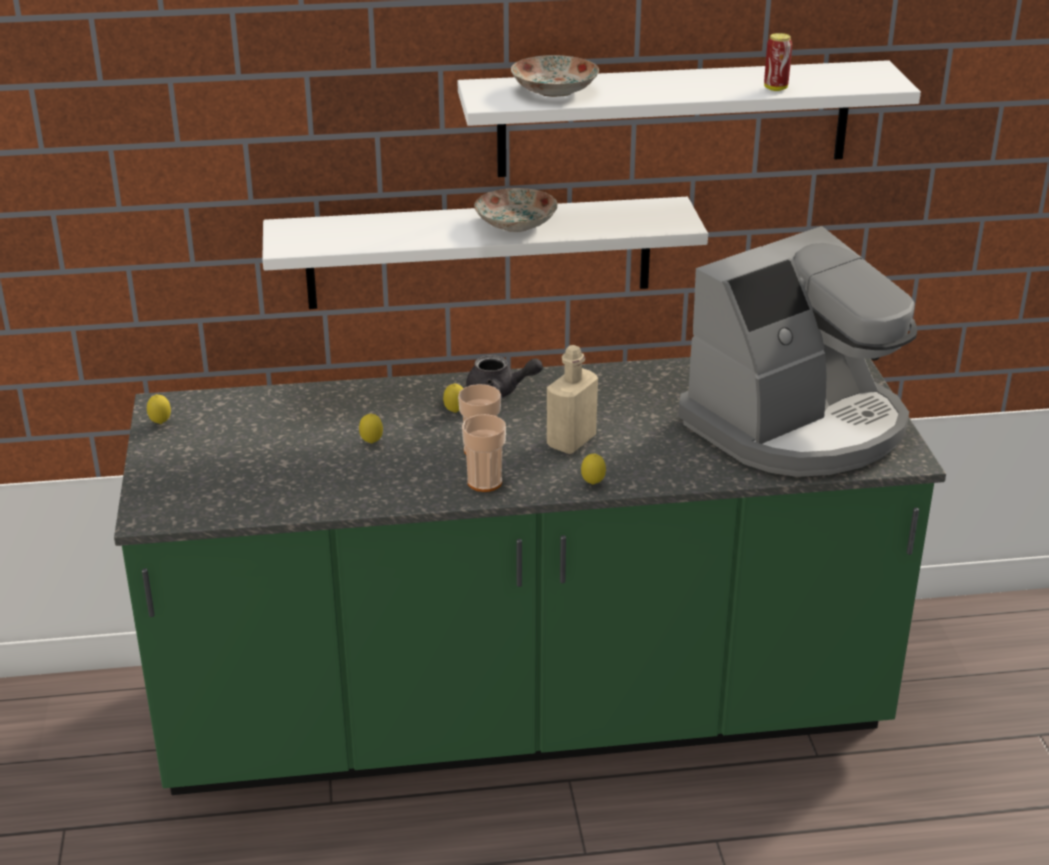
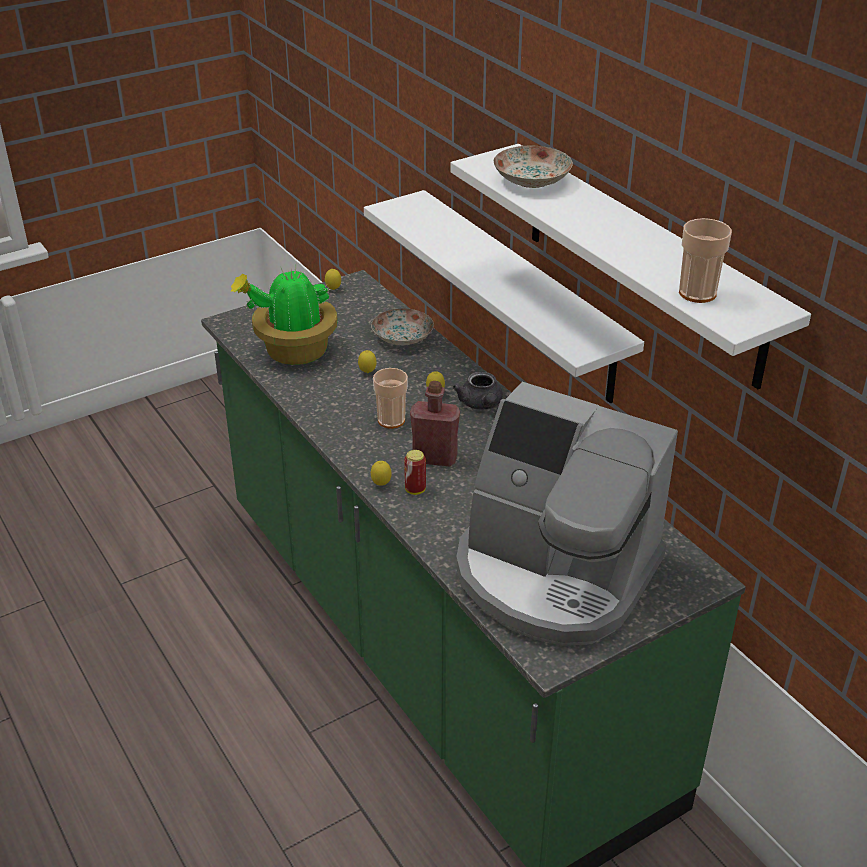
camera: 65 degrees right, 5 degrees up
(276, 482) = (294, 352): none -> potted plant
(484, 482) = (350, 434): cup -> cup (697, 293)
(515, 223) = (506, 278): plate -> plate (403, 337)
(571, 441) = (435, 458): beige bottle -> red bottle
(775, 88) = (648, 268): can -> can (415, 490)

